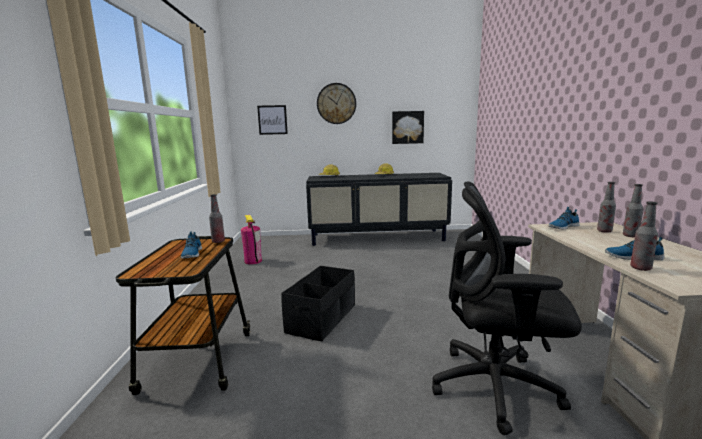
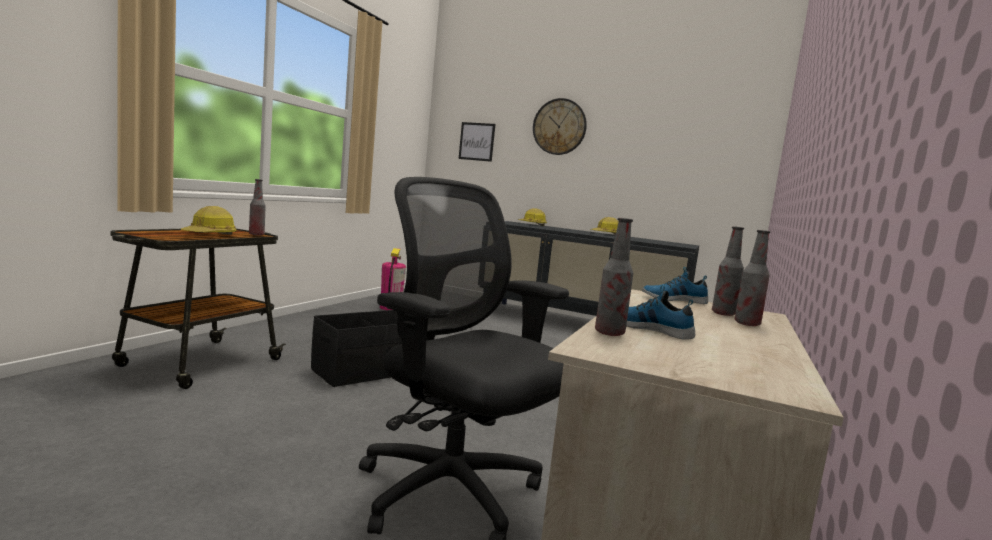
camera: 25 degrees right, 5 degrees down
(191, 254) = (210, 235): shoe -> hard hat
(407, 127) = (657, 169): picture -> none

